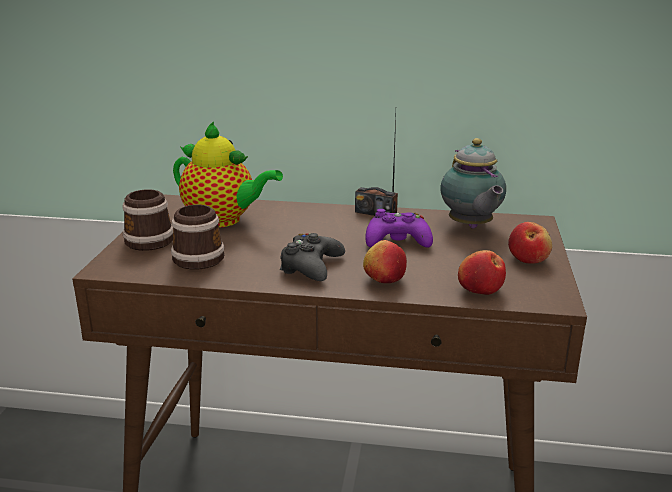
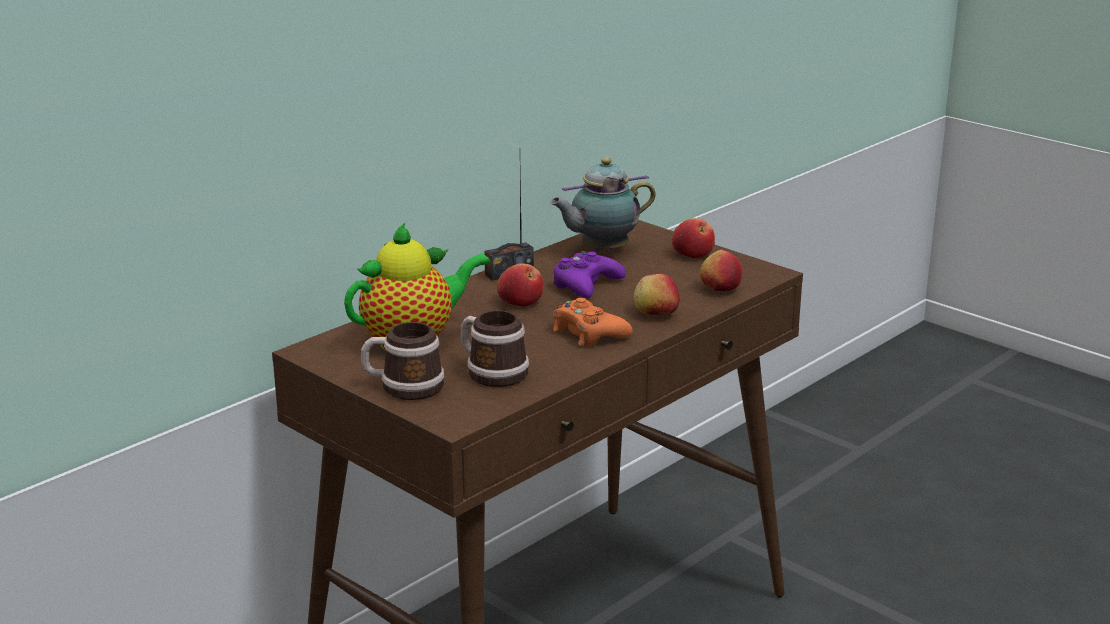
camera: 55 degrees left, 0 degrees up
(311, 266) = (588, 333): black game controller -> orange game controller
(331, 230) = (520, 302): none -> apple
(470, 227) = (601, 250): teapot -> teapot turned 135 degrees clockwise

